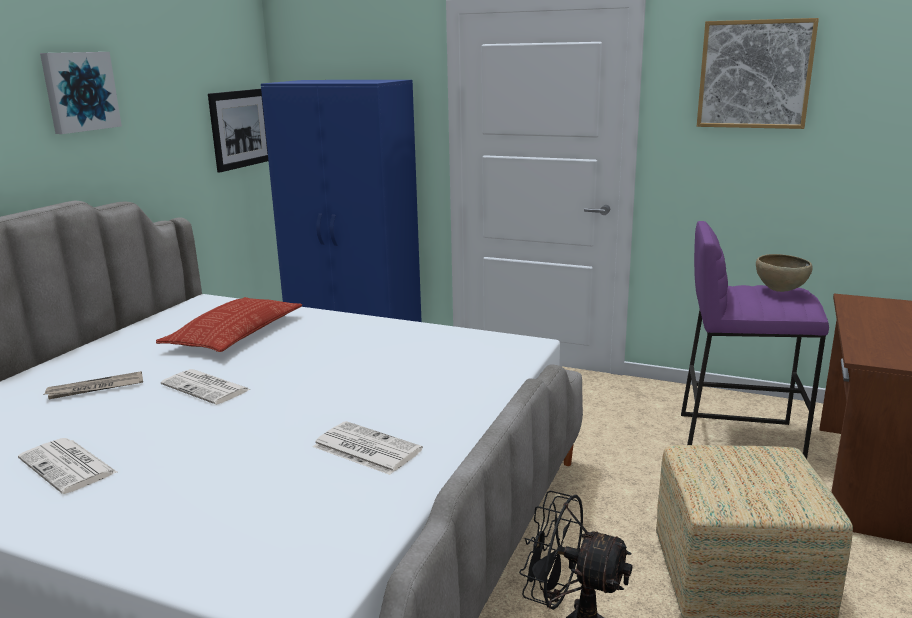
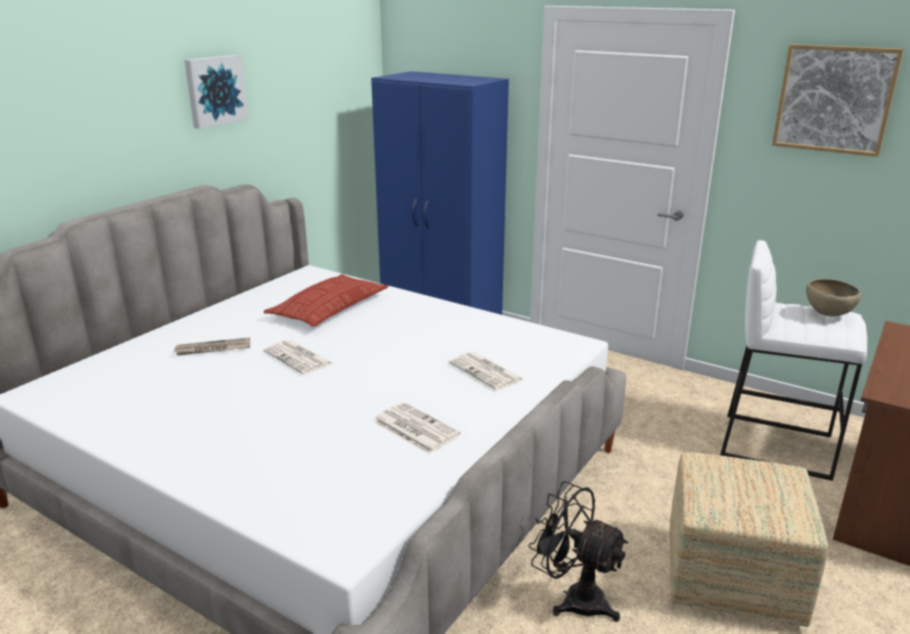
camera: 10 degrees right, 5 degrees up
(69, 466) = (187, 416): newspaper -> newspaper (487, 372)
(241, 129) = (353, 115): picture -> none
(739, 438) = (776, 445): purple stool -> white stool

